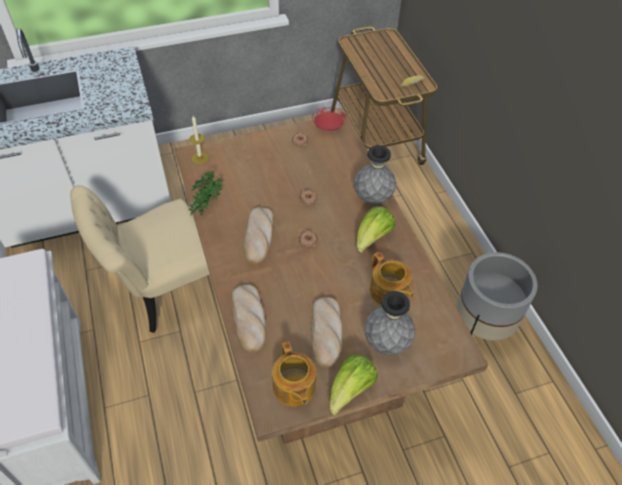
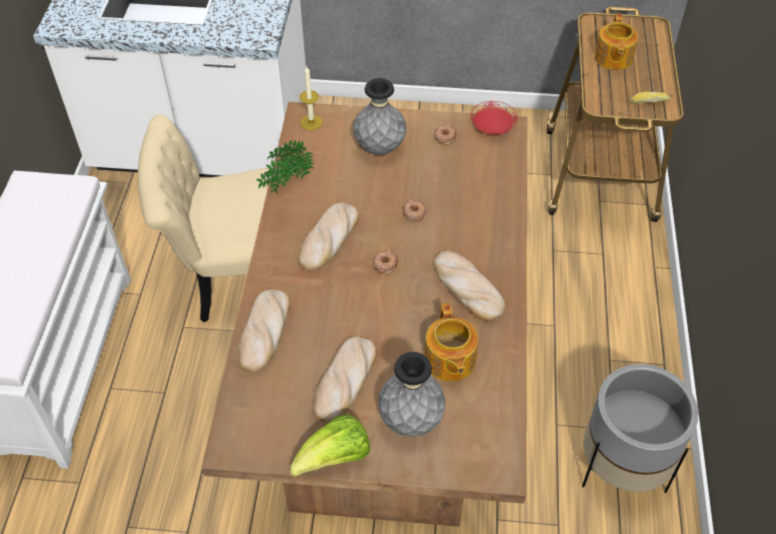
camera: 25 degrees right, 0 degrees up
(293, 387) = (271, 429): teapot -> teapot (612, 58)
(372, 239) = (466, 288): lettuce -> bread
(373, 198) = (497, 237): grey vase -> grey vase (380, 148)

